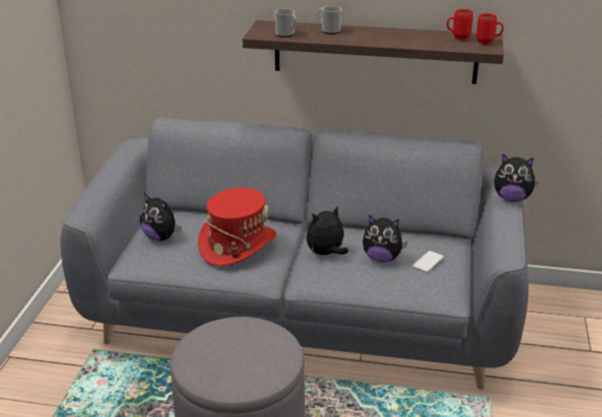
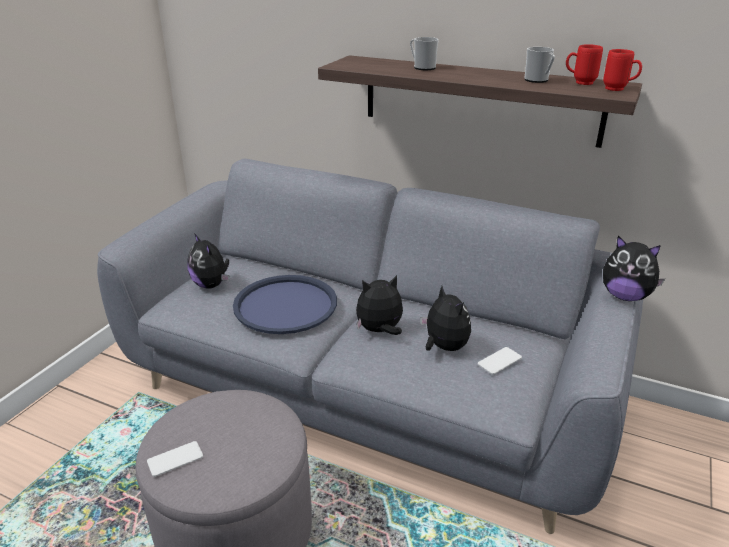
camera: 15 degrees right, 0 degrees up
(209, 371) = (175, 459): none -> phone
(237, 245) = (285, 305): red hat -> blue tray
(286, 34) = (370, 67): mug -> mug (538, 80)
(382, 258) = (443, 347): plush toy -> plush toy turned 150 degrees counterclockwise

